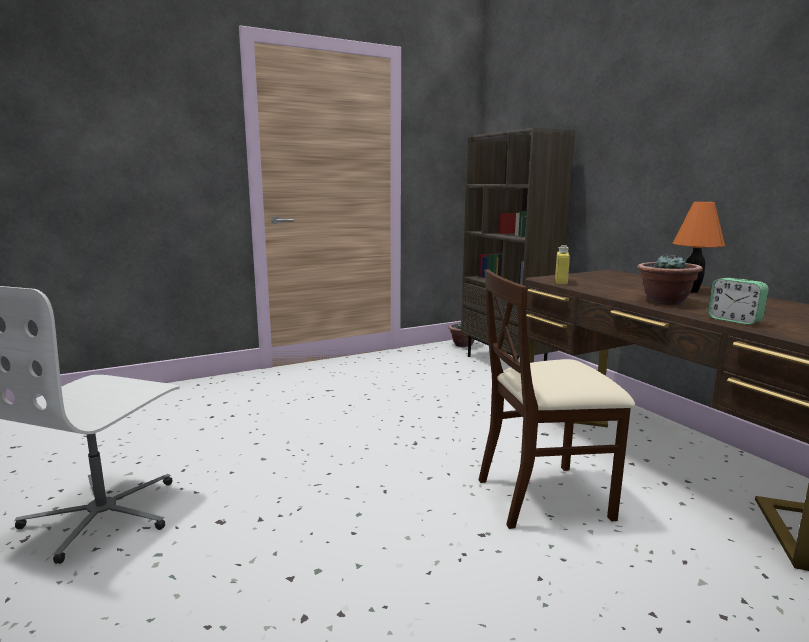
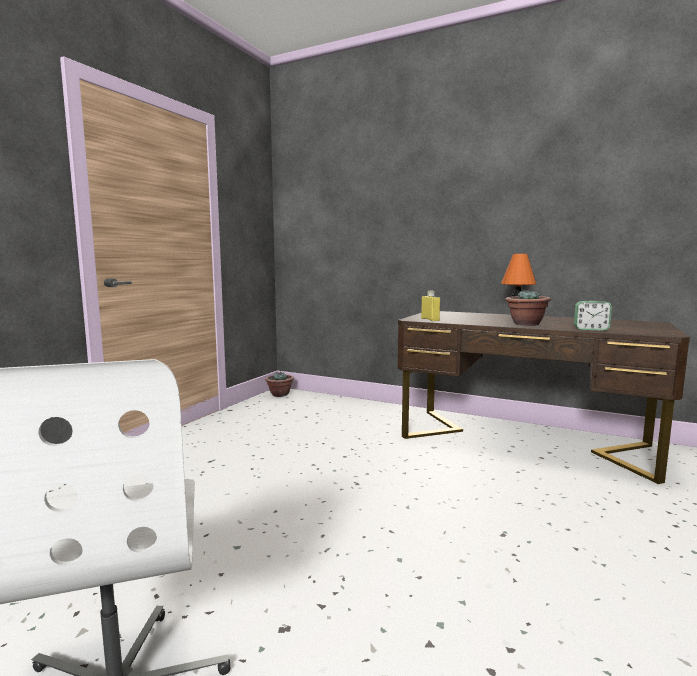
camera: 35 degrees left, 5 degrees down
(506, 364) = (335, 403): brown bookcase -> none
(544, 496) = (497, 491): beige chair -> none

